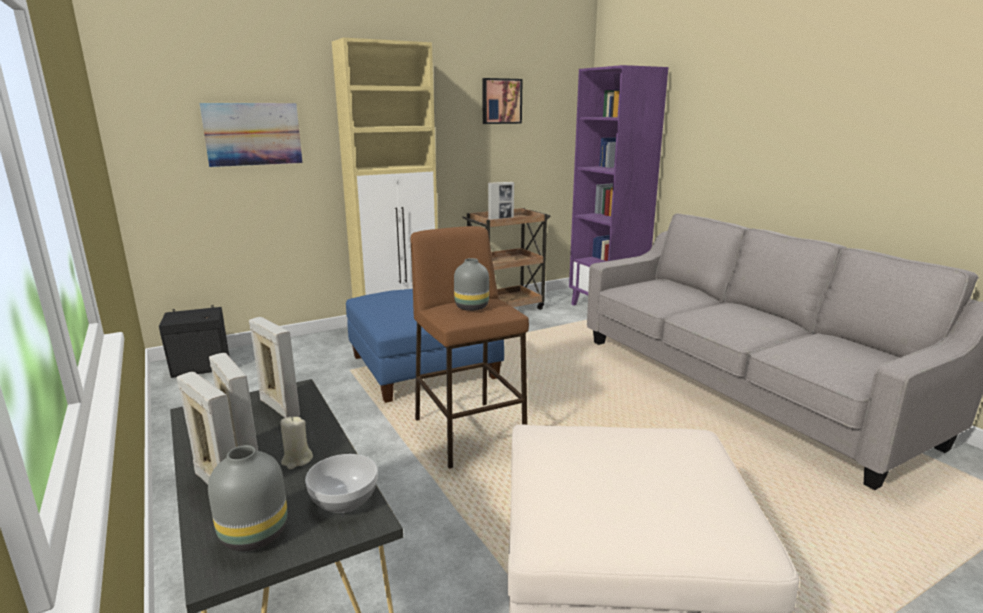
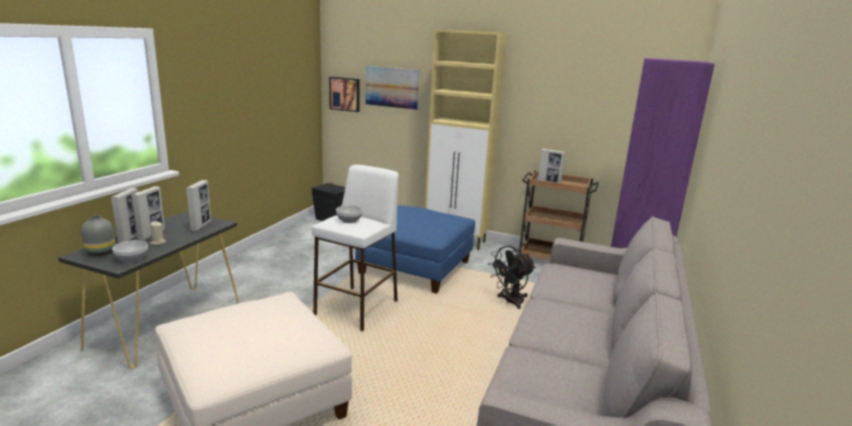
camera: 50 degrees right, 0 degrees up
(468, 432) = (357, 307): brown stool -> white stool
(472, 307) = (349, 220): grey vase -> bowl
(501, 101) = (585, 81): picture -> picture (345, 94)
(559, 352) = (510, 302): none -> black fan

